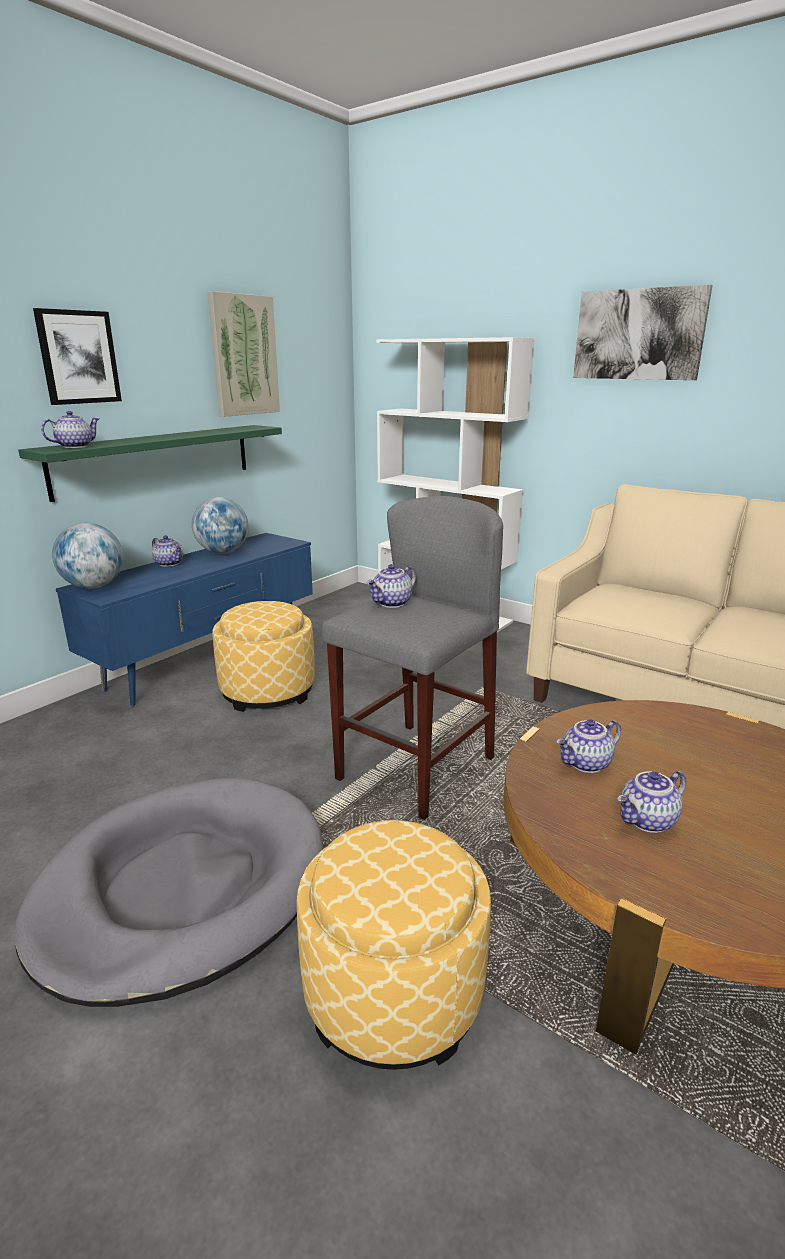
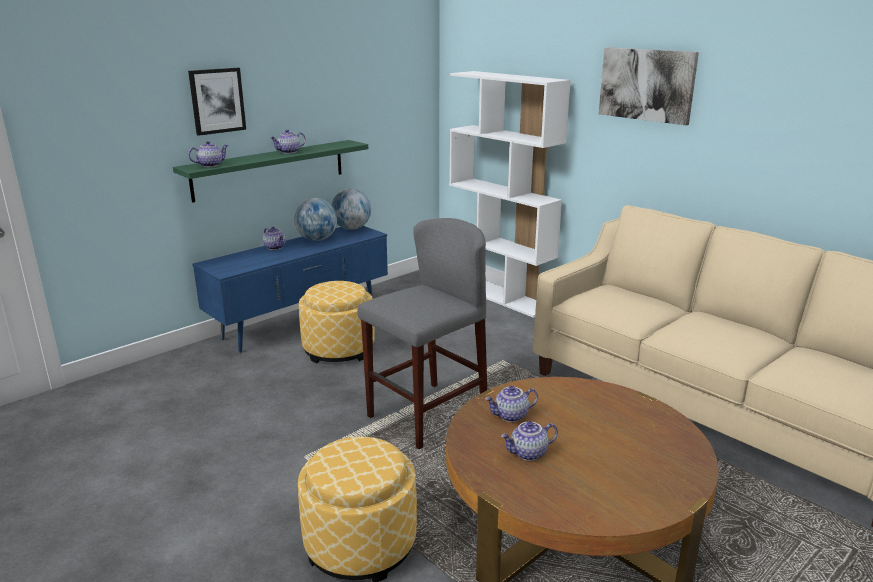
camera: 10 degrees right, 0 degrees up
(94, 586) = (218, 264): globe -> globe (351, 228)
(182, 888) = (248, 473): grey dog bed -> none
(243, 355) = (343, 88): picture -> none
(392, 603) = (409, 294): teapot -> teapot (289, 152)

